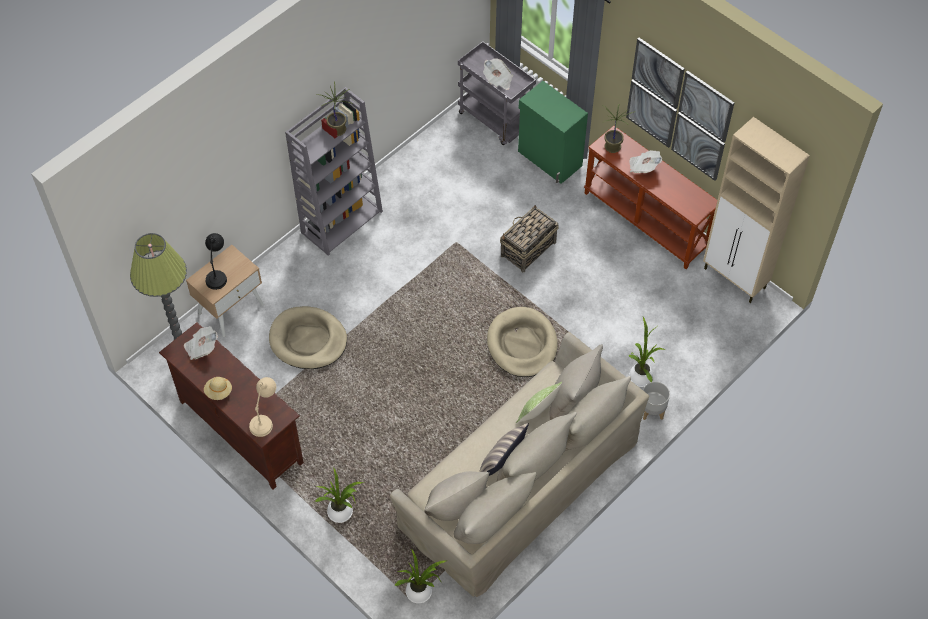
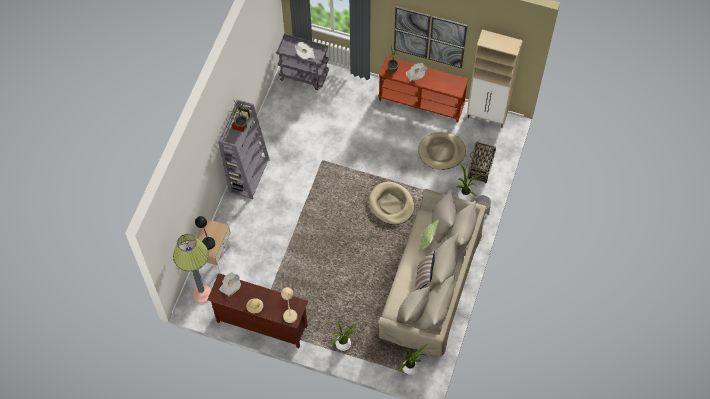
camera: 25 degrees left, 5 degrees up
(308, 340) = (270, 254): beige dog bed -> beige dog bed (441, 152)
(527, 249) = (364, 147): basket -> basket (480, 168)
(549, 159) = (348, 87): green cabinet -> none

